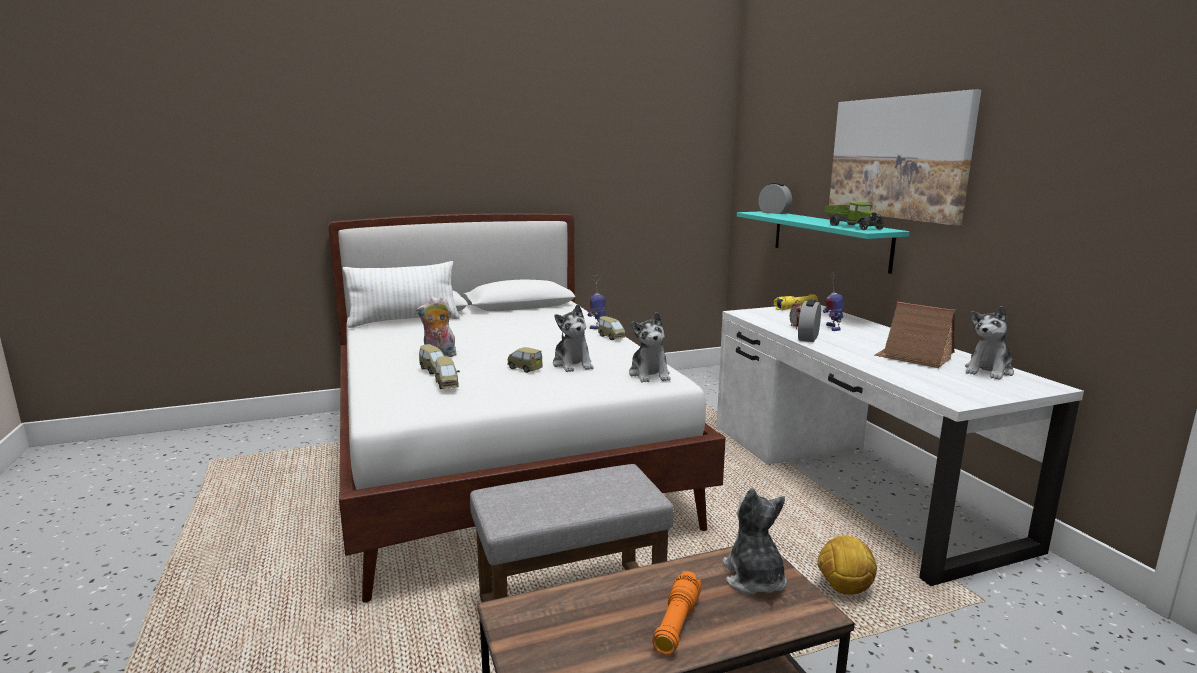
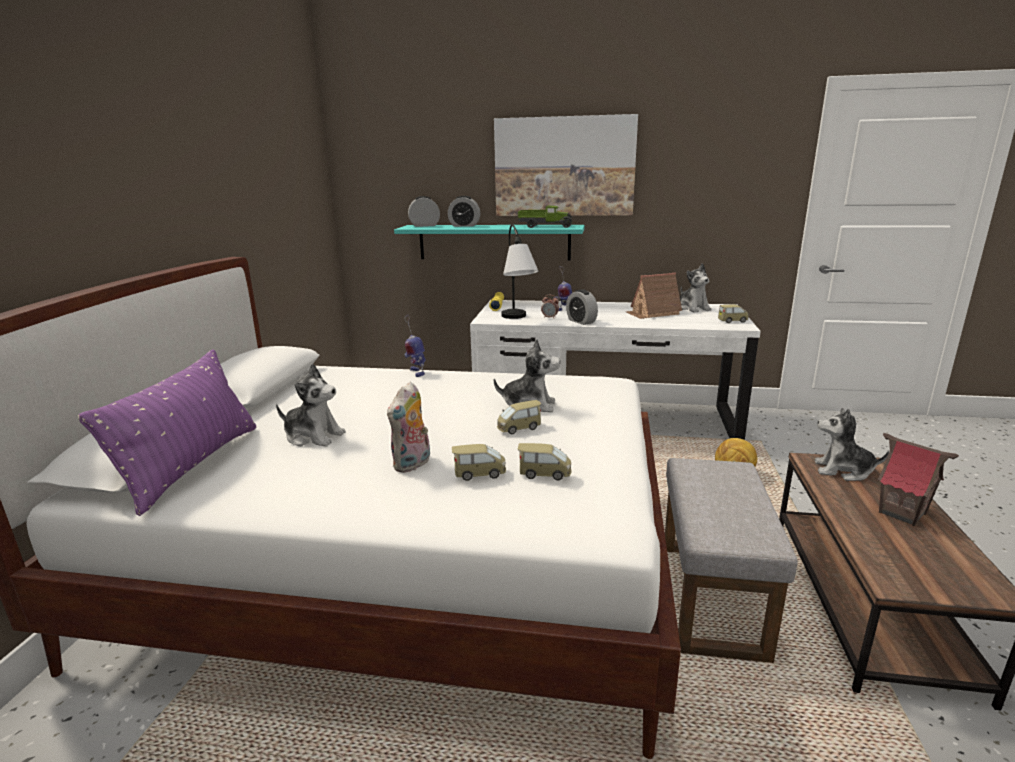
camera: 60 degrees left, 5 degrees up
(404, 321) = (193, 465): white pillow -> purple pillow
(611, 337) = (461, 375): toy car -> toy car (732, 321)
(649, 374) = (591, 385): plush toy -> plush toy (313, 436)
(676, 623) = (901, 513): orange flashlight -> toy house
(765, 320) = (517, 319): none -> table lamp
(799, 217) = (464, 226): none -> alarm clock

